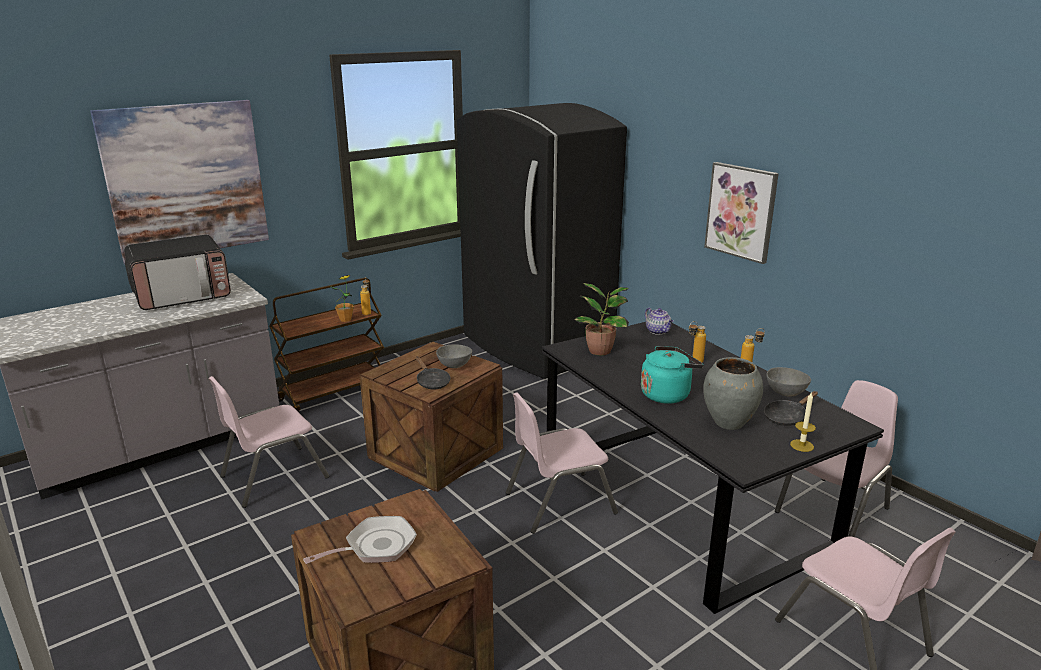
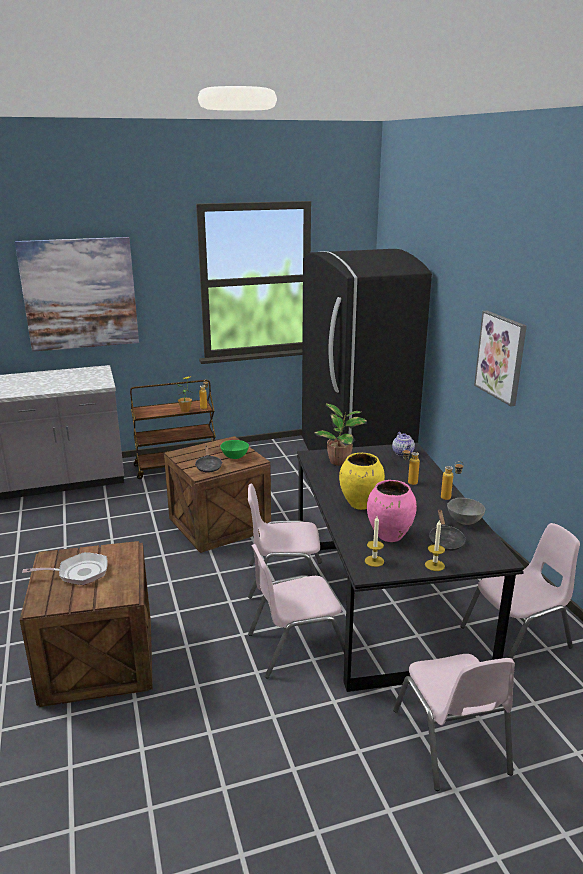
camera: 20 degrees right, 0 degrees up
(183, 295) = (64, 377): microwave -> none
(273, 476) = (98, 519): pink chair -> pink chair (297, 646)
(454, 366) = (235, 457): grey bowl -> green bowl
(667, 394) = (361, 504): turquoise kettle -> yellow vase
(729, 423) = (390, 536): grey vase -> pink vase
(739, 454) = (374, 561): none -> candle
(787, 417) = (445, 540): black frying pan -> black frying pan turned 75 degrees counterclockwise

